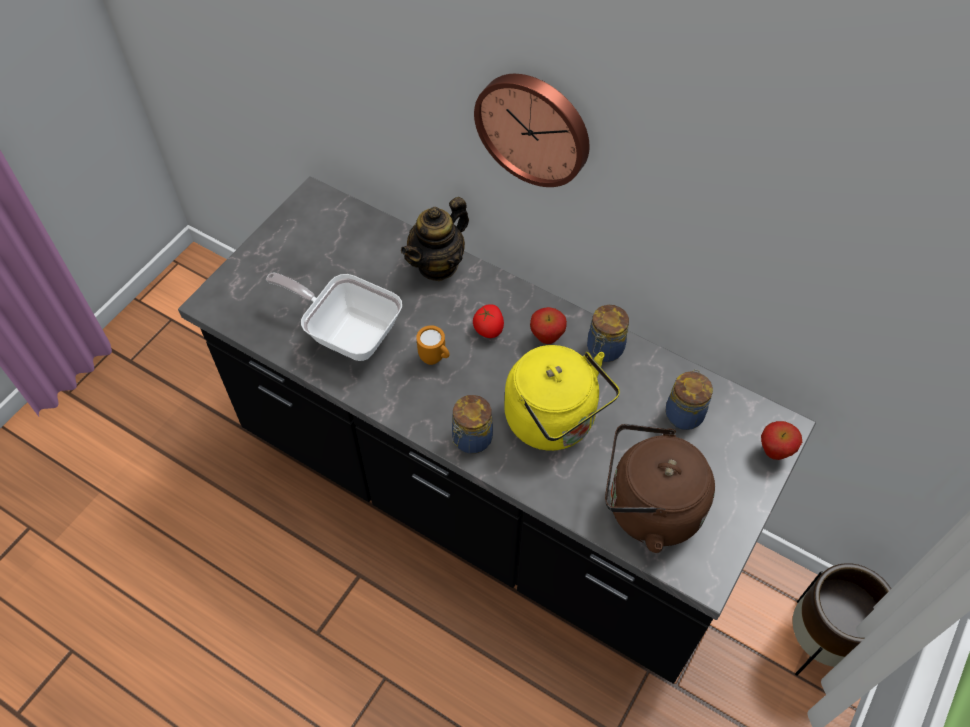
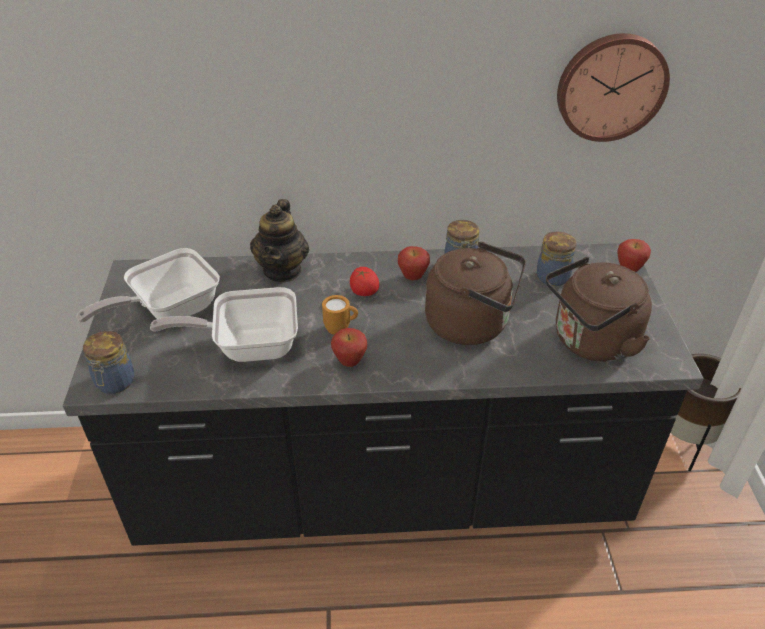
camera: 35 degrees left, 15 degrees down
(313, 258) = (168, 311): none -> frying pan
(414, 398) = (350, 362): none -> apple
(471, 439) = (422, 366): jar -> jar (114, 383)
(534, 127) = (350, 83): wall clock -> wall clock (610, 86)
(554, 422) = (472, 324): yellow kettle -> brown kettle

